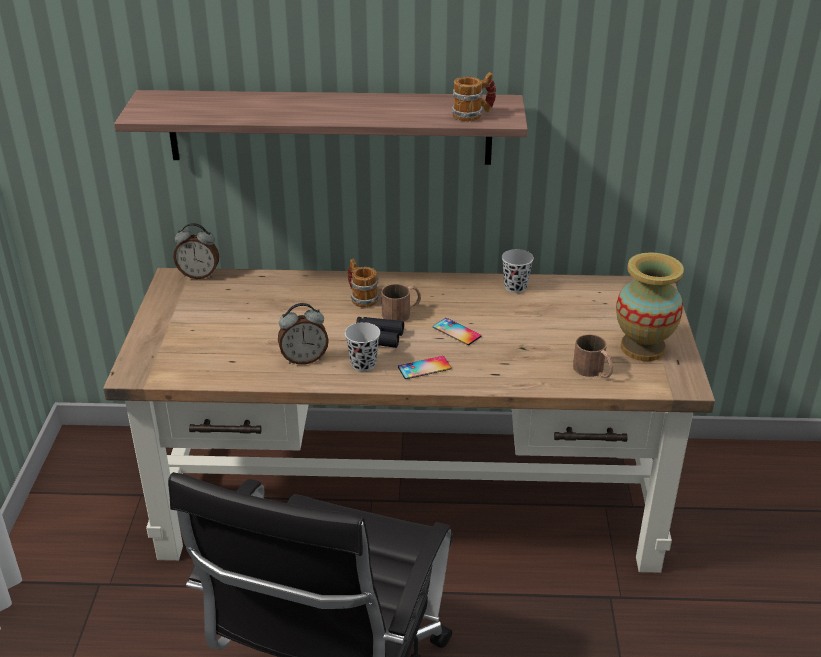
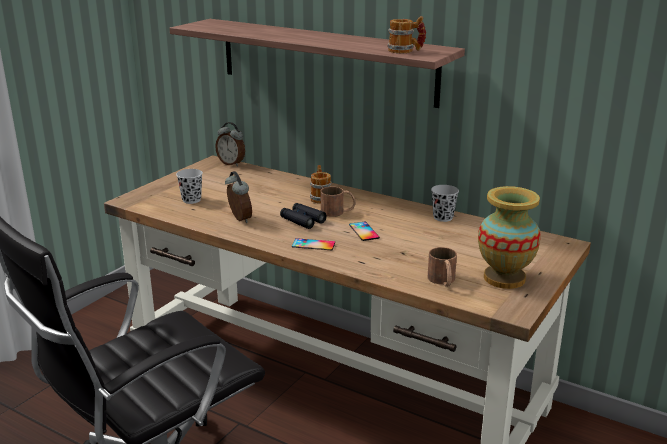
camera: 30 degrees right, 10 degrees down
(304, 359) = (239, 219): alarm clock -> alarm clock turned 135 degrees counterclockwise
(363, 364) = (274, 232): black cup -> black cup (191, 200)

